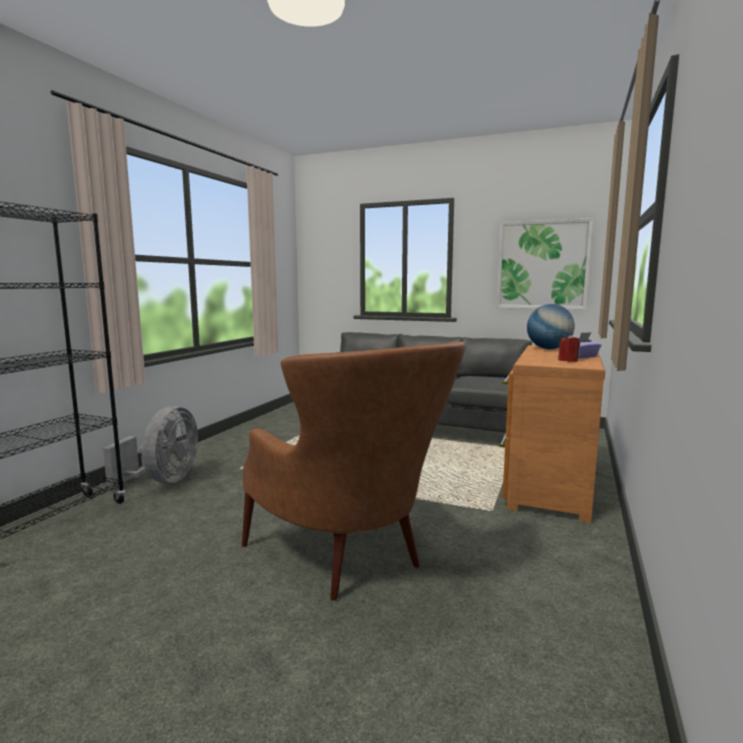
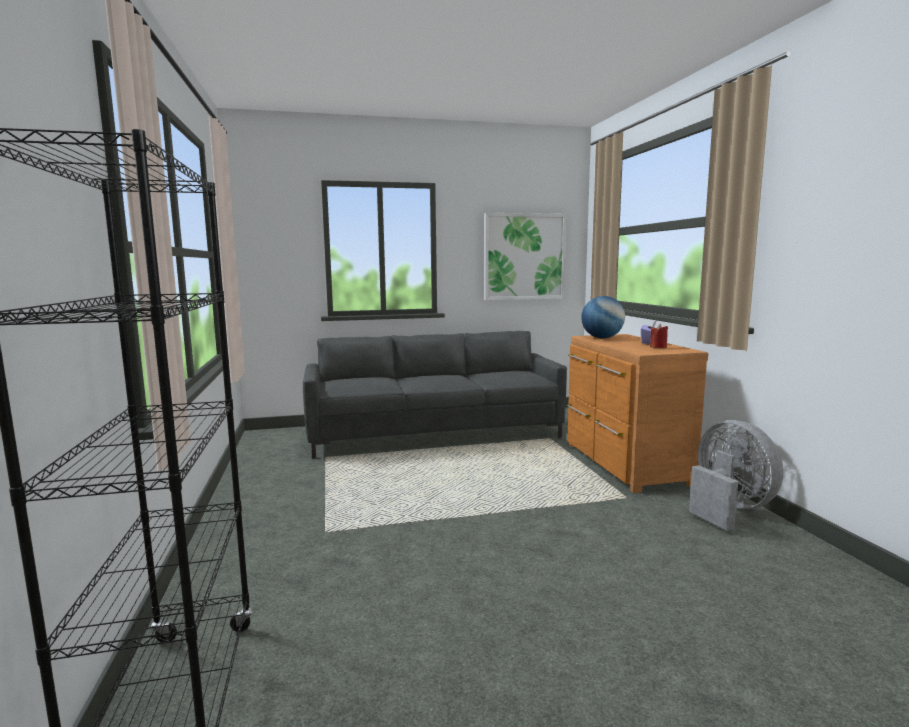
camera: 35 degrees left, 0 degrees up
(163, 480) = (250, 579): grey fan -> grey fan (728, 509)
(354, 560) = (610, 581): brown armchair -> none

